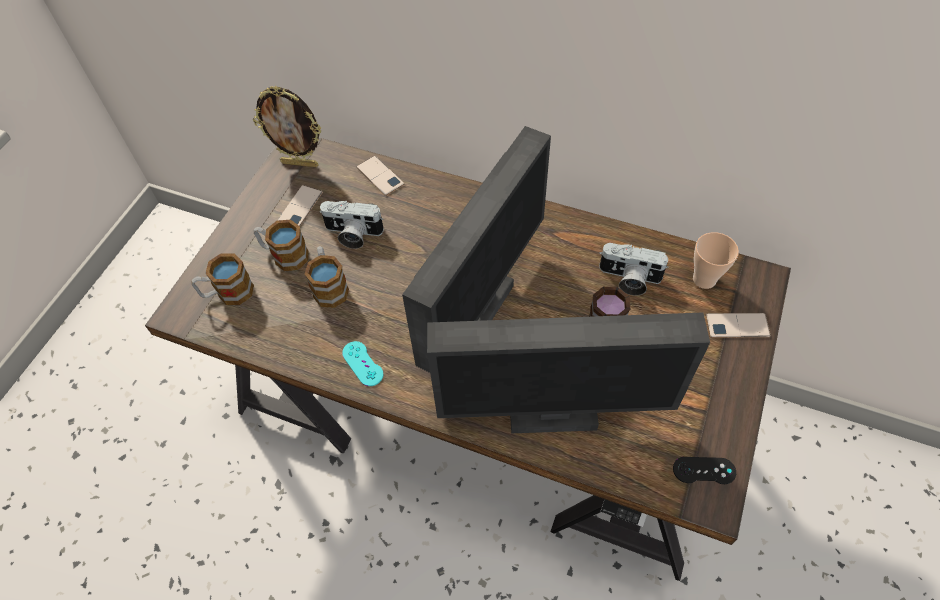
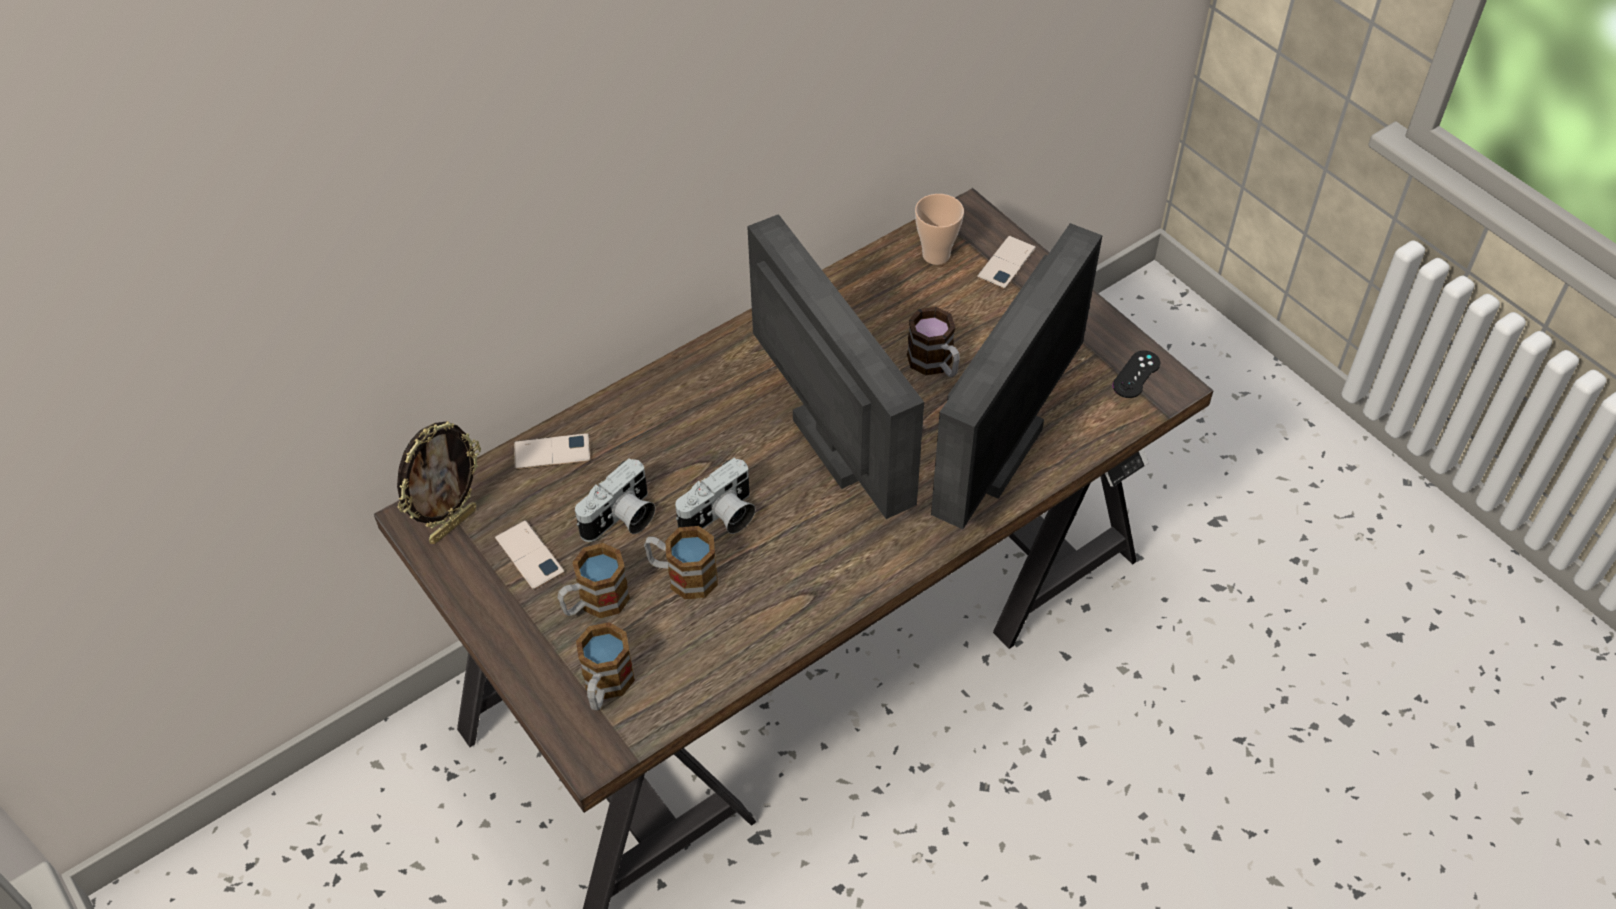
camera: 60 degrees left, 5 degrees down
(362, 363) = (818, 589): turquoise game controller -> none
(628, 279) = (889, 310): camera -> camera (721, 518)

